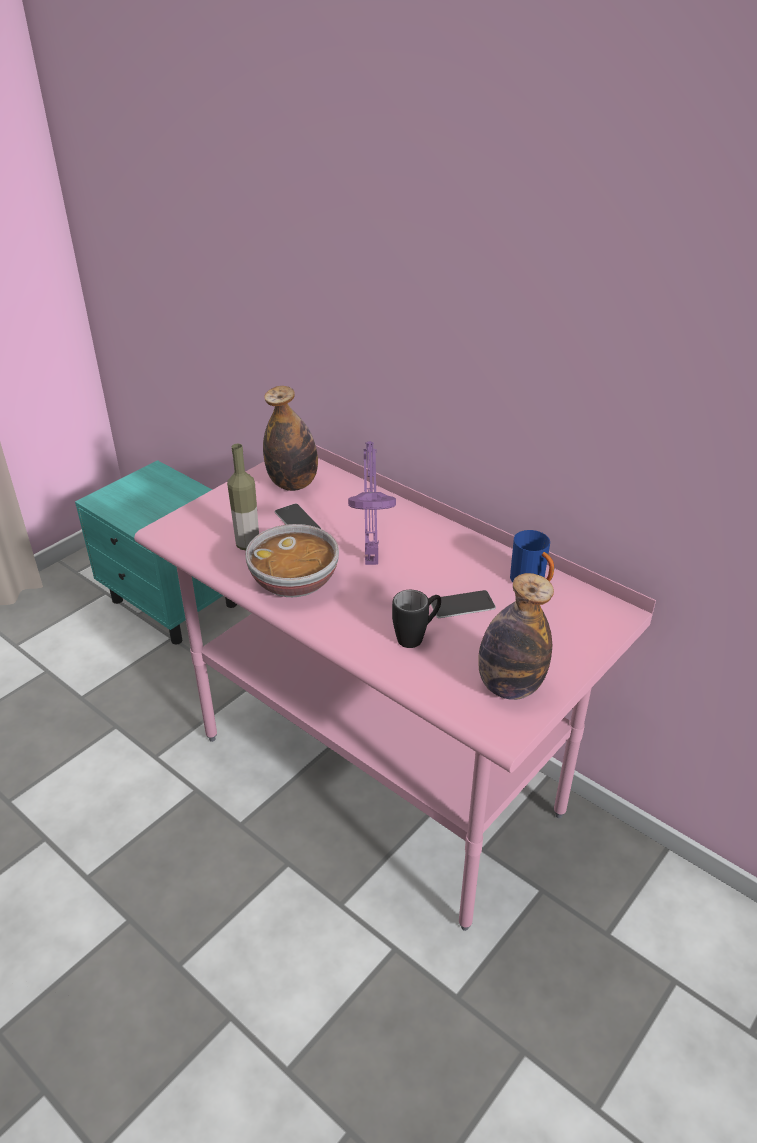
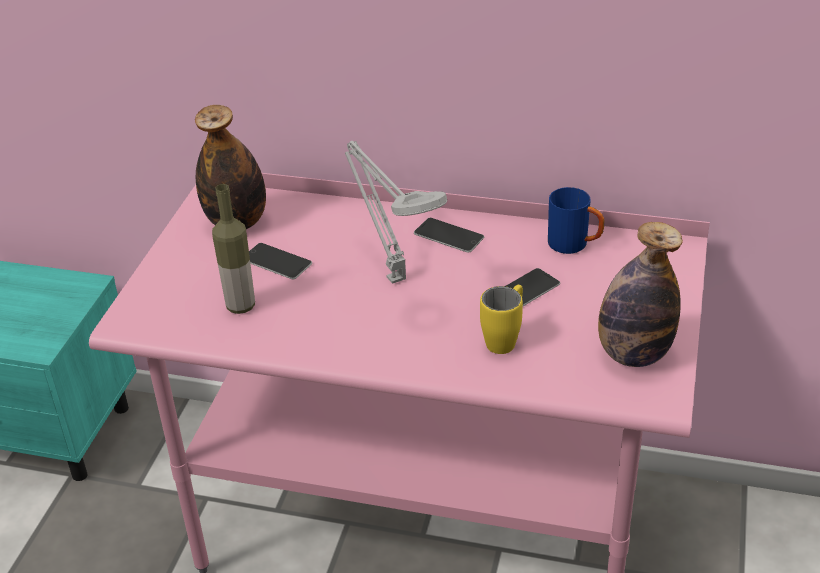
camera: 25 degrees left, 0 degrees up
(295, 582) = (330, 328): bowl -> none
(371, 560) = (393, 276): purple table lamp -> grey table lamp
(417, 636) = (505, 338): black mug -> yellow mug
(437, 542) = (448, 235): none -> phone

